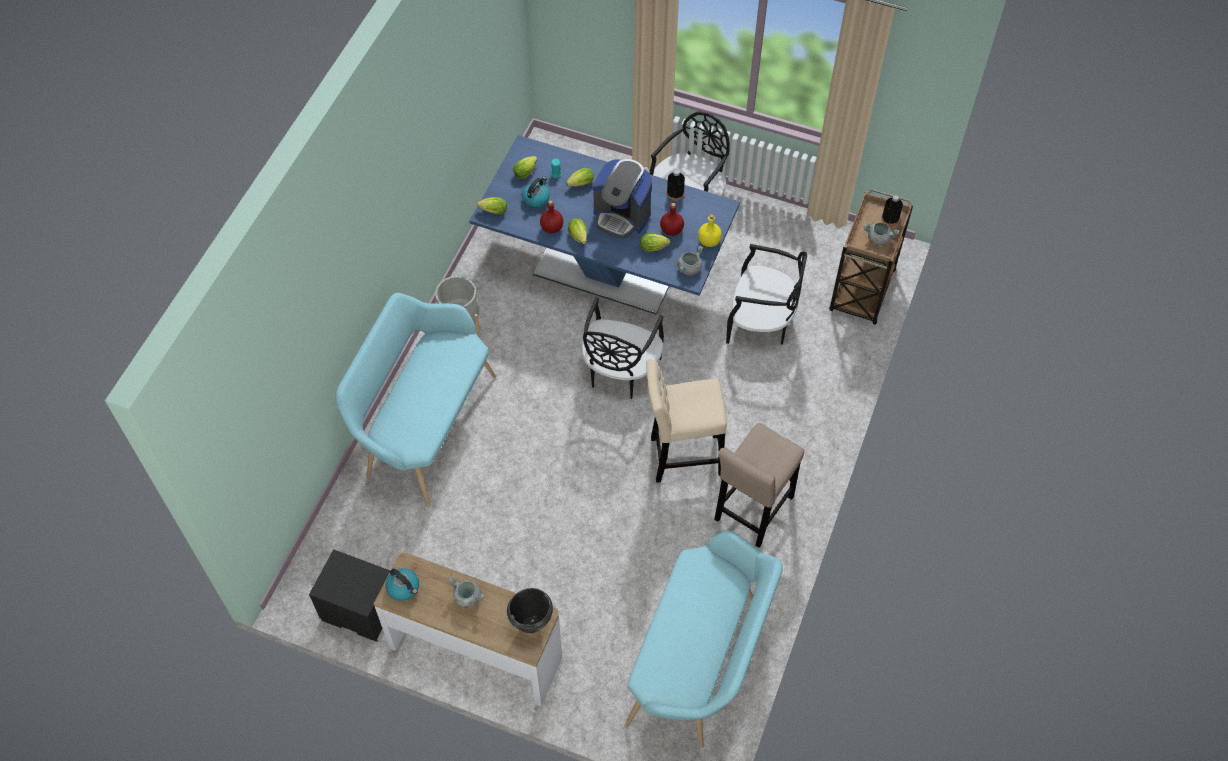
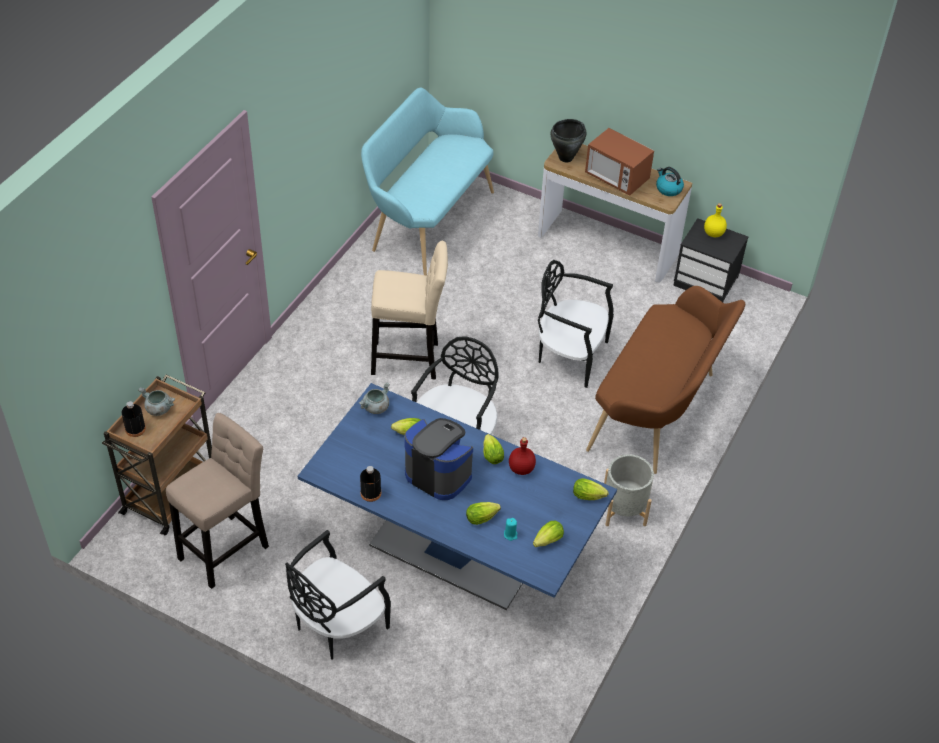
camera: 175 degrees left, 10 degrees down
(424, 426) = (658, 413): turquoise bench -> brown bench
(467, 597) = (616, 178): grey cooking pot -> microwave
(536, 198) = (537, 505): kettle -> none
(672, 230) = (384, 451): red bottle -> none
(709, 241) = (345, 433): yellow bottle -> yellow bottle (713, 233)
(752, 512) = (355, 311): beige stool -> beige stool (227, 549)
(761, 323) = (293, 473): black chair -> black chair (570, 355)

